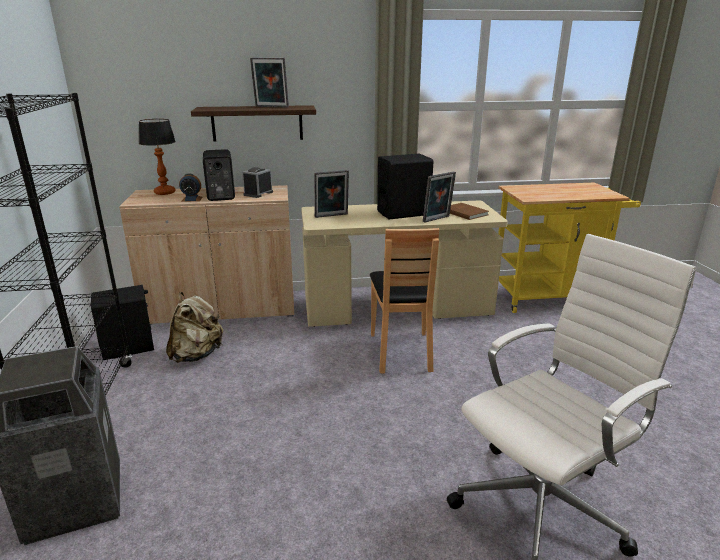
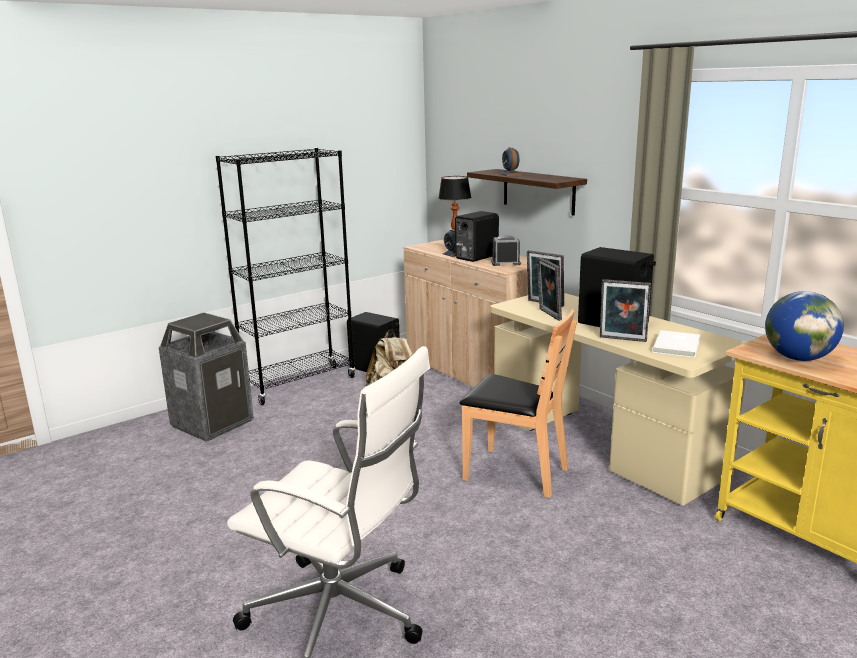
camera: 60 degrees right, 5 degrees down
(243, 108) = (510, 174): none -> alarm clock
(271, 107) = (539, 176): picture frame -> picture frame (548, 315)
(401, 351) = (515, 473): brown chair -> brown chair turned 120 degrees counterclockwise
(465, 212) = (678, 345): brown book -> white book
(549, 195) = (798, 358): none -> globe

